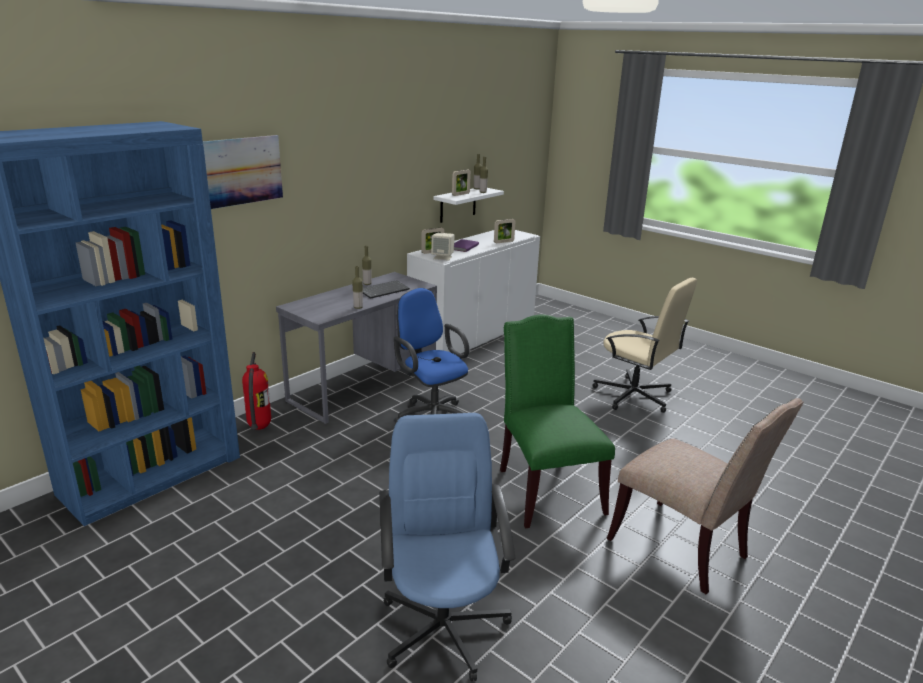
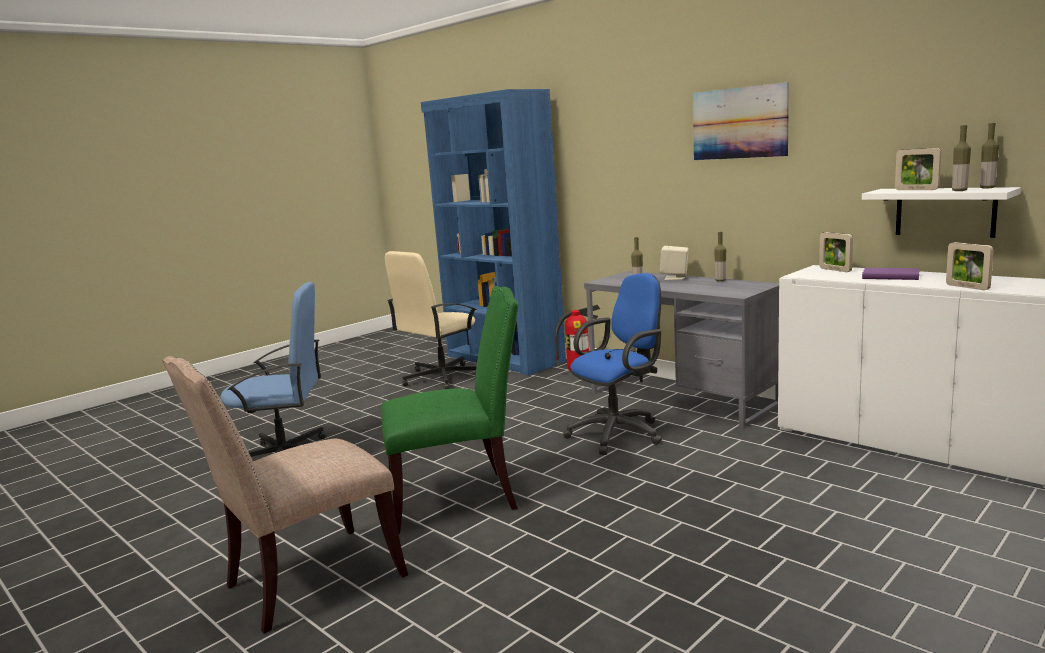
camera: 95 degrees right, 10 degrees down
(238, 171) = (608, 133): picture -> picture (739, 123)
(384, 290) = (703, 286): keyboard -> none
(443, 257) = (812, 274): beige speaker -> beige speaker (674, 278)
(634, 396) = (758, 589): beige office chair -> beige office chair (441, 377)

